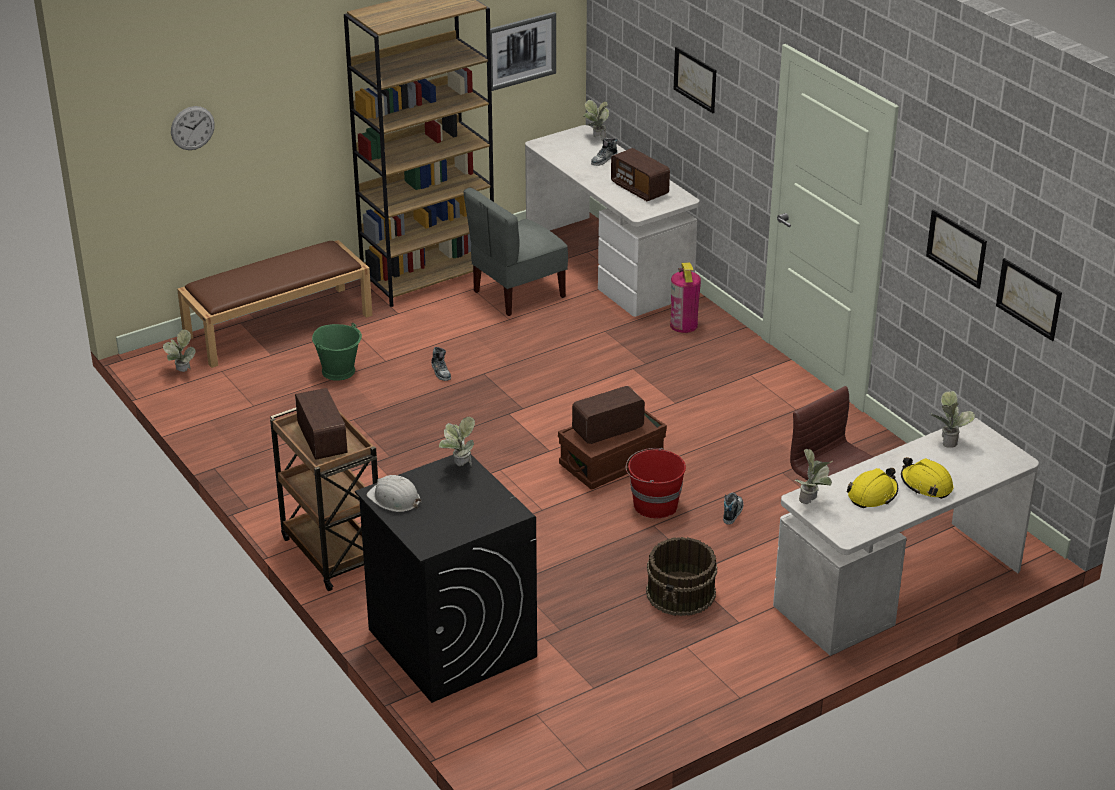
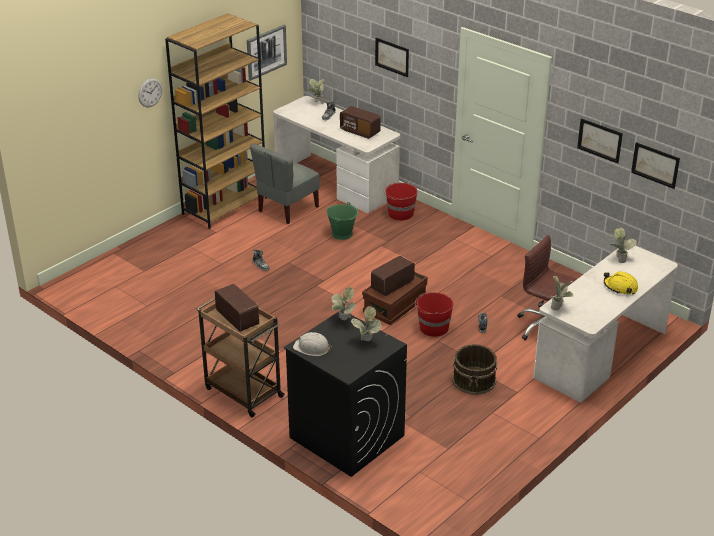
camera: 15 degrees left, 0 degrees up
(182, 373) = (89, 291): potted plant -> potted plant (366, 342)
(192, 128) = (78, 125): wall clock -> wall clock (150, 92)
(279, 325) = (140, 251): brown bench -> none
(339, 371) = (194, 275): green bucket -> green bucket (342, 234)
(684, 325) = (400, 214): fire extinguisher -> red bucket
(872, 494) = (592, 298): yellow hard hat -> none

